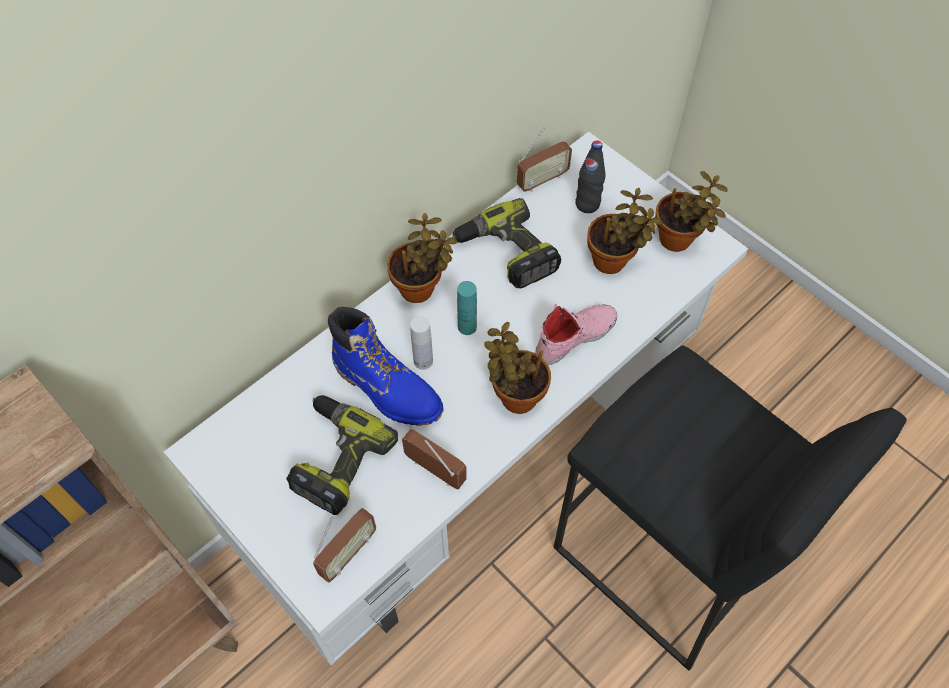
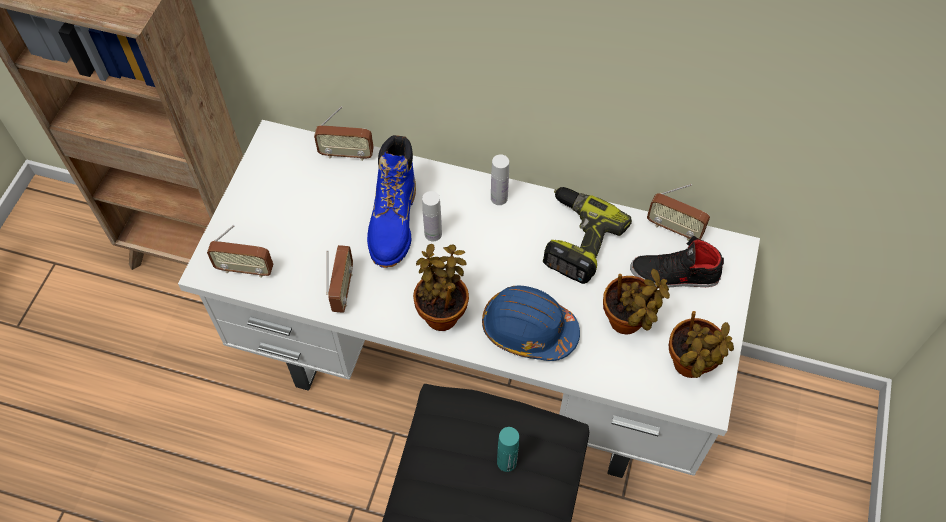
camera: 60 degrees right, 0 degrees up
(273, 391) = (346, 154): none -> radio
(335, 458) = (315, 221): power drill -> none
(421, 288) = (499, 198): potted plant -> white bottle
(467, 327) = (484, 247): turquoise bottle -> turquoise bottle (506, 462)
(575, 336) = (528, 329): pink shoe -> blue hard hat
(587, 204) = (674, 275): black bottle -> black shoe

